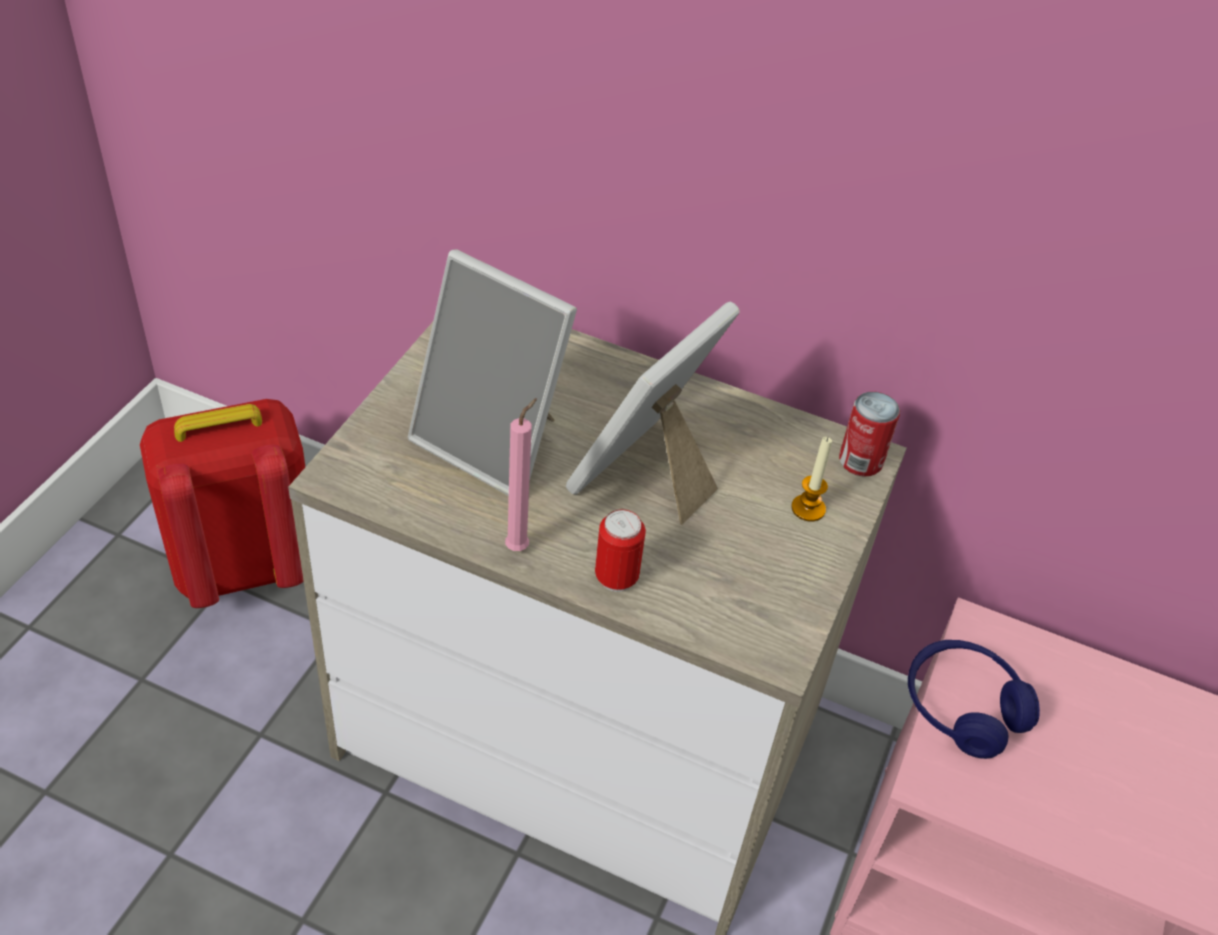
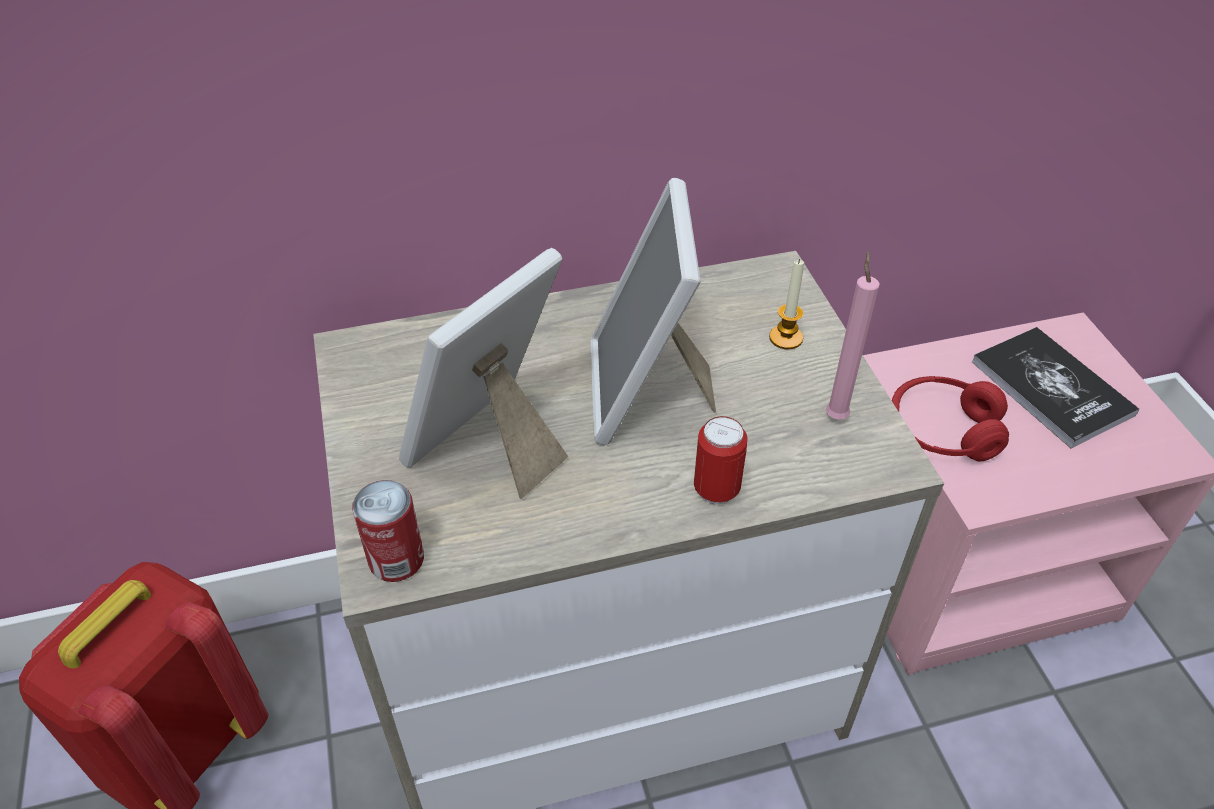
camera: 35 degrees left, 0 degrees up
(494, 443) = (492, 446): picture frame -> picture frame turned 135 degrees clockwise
(520, 546) = (613, 519): pink candle -> pink candle (835, 414)
(860, 461) = (779, 279): can -> can (396, 560)
(963, 707) = (942, 431): blue headphones -> red headphones
(1121, 746) = (1051, 388): none -> book

